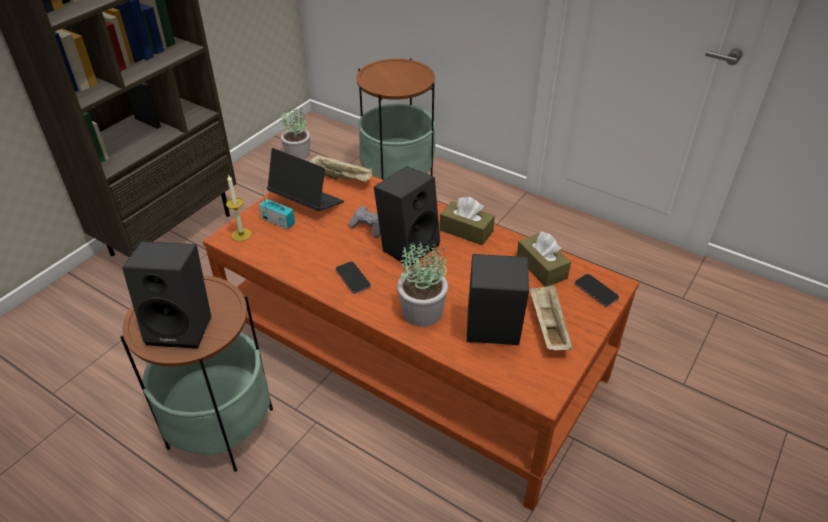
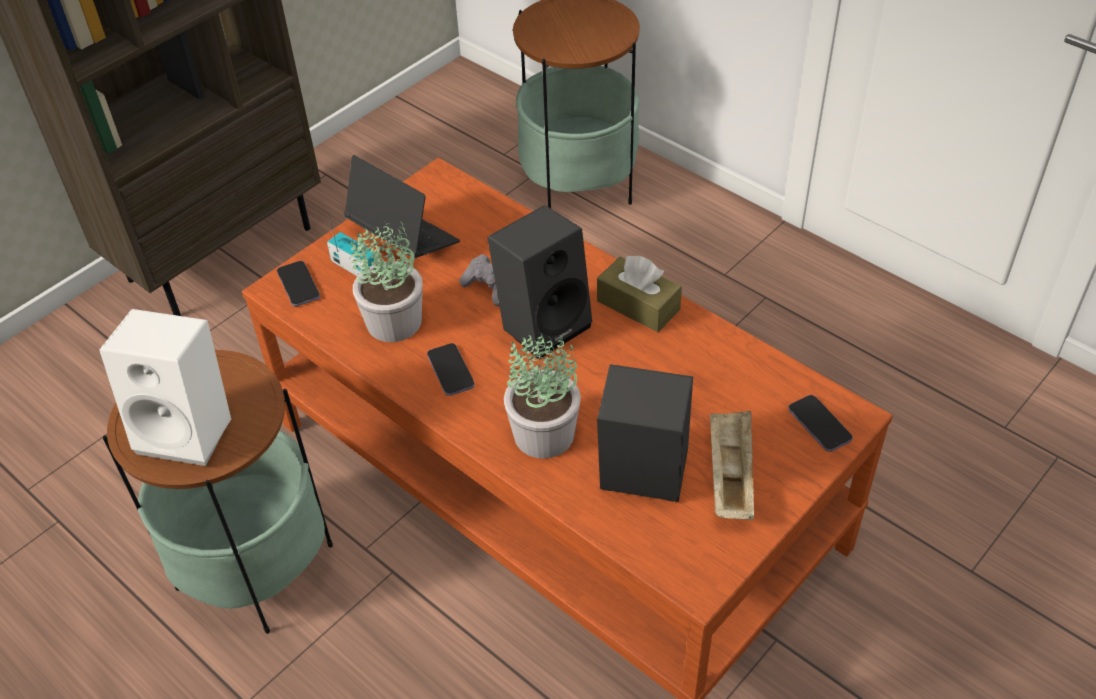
camera: 10 degrees right, 5 degrees up
(183, 326) = (190, 430): black speaker -> white speaker
(241, 234) = (298, 285): candle -> phone
(298, 154) = (429, 131): potted plant -> potted plant (395, 322)
(342, 178) = (464, 200): beige tray -> none
(541, 267) = (742, 377): brown tissue box -> none

